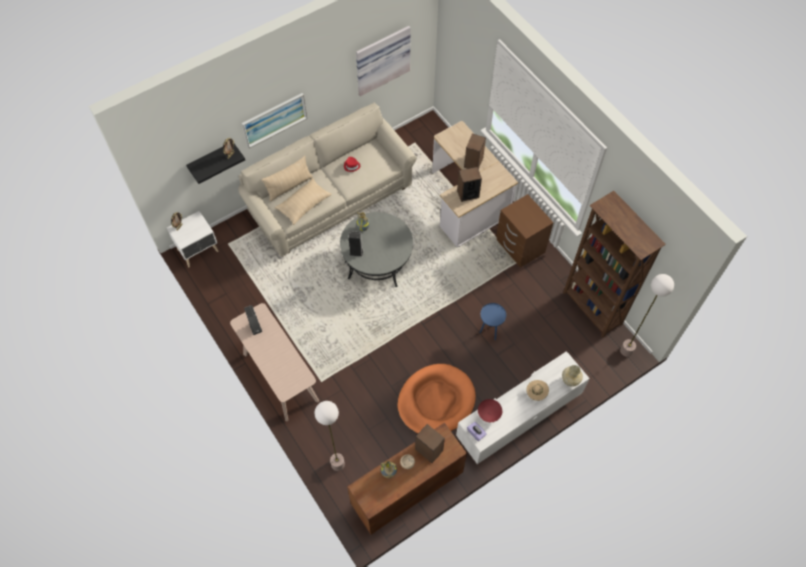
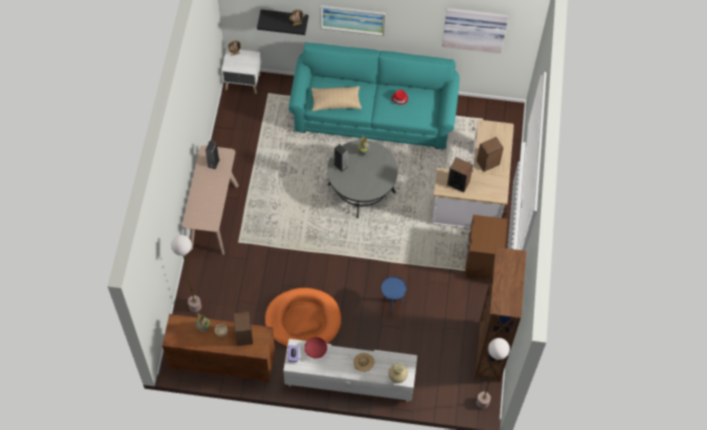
camera: 40 degrees right, 0 degrees up
(289, 186) = (339, 80): beige pillow -> none
(330, 198) = (374, 114): beige sofa -> turquoise sofa

